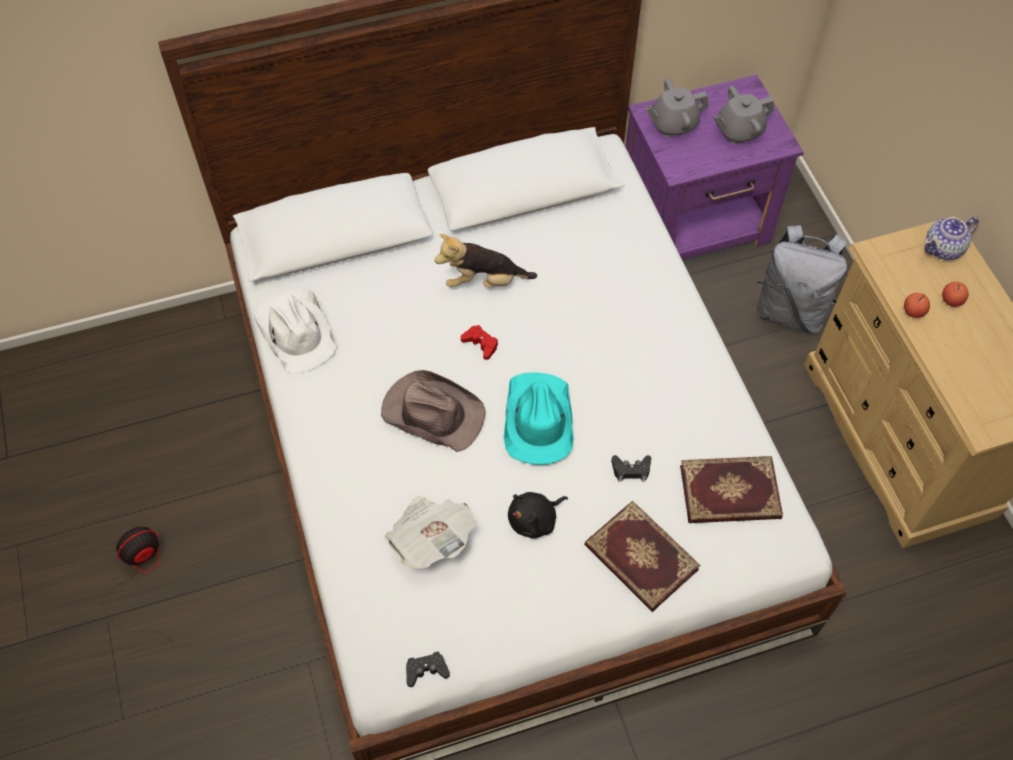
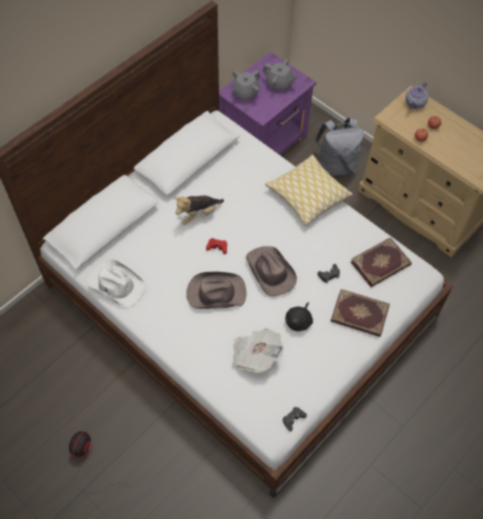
camera: 30 degrees left, 0 degrees up
(537, 420) = (270, 272): turquoise hat -> brown hat
(677, 327) = (307, 195): none -> pillow
(738, 131) = (279, 84): grey teapot -> grey teapot turned 105 degrees counterclockwise

